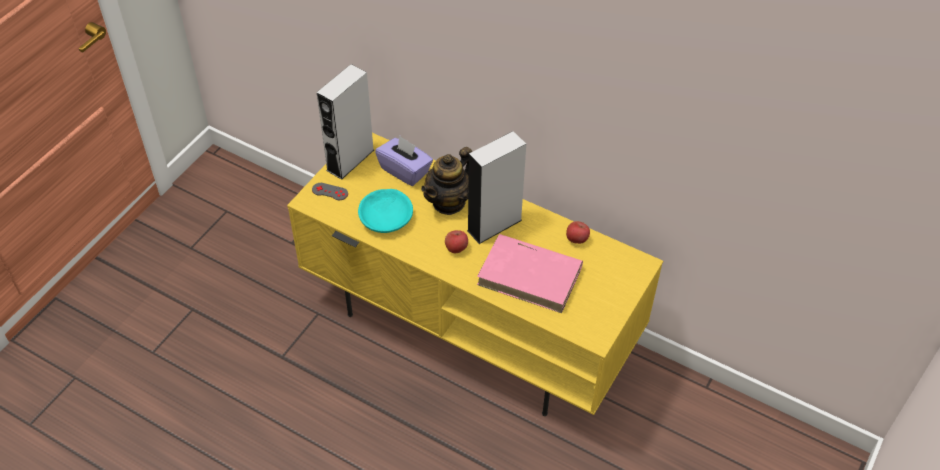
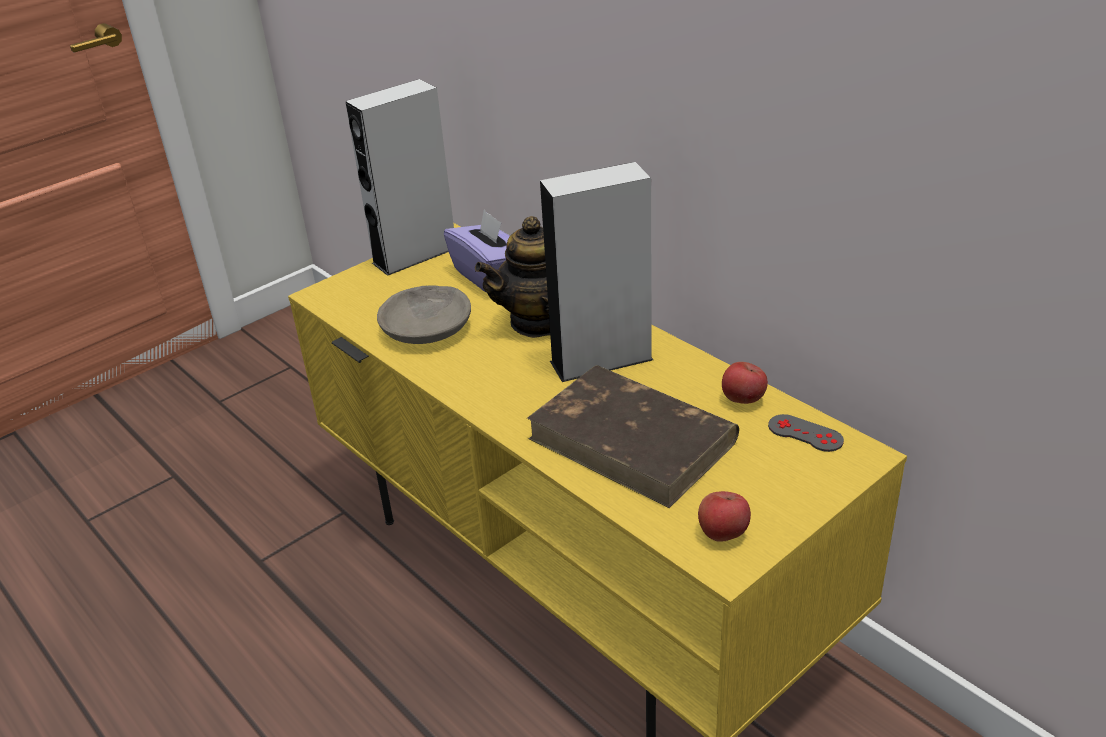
camera: 20 degrees right, 15 degrees down
(330, 191) = (361, 287): grey game controller -> grey game controller (805, 433)
(386, 217) = (427, 327): turquoise bowl -> grey bowl
(456, 248) = (519, 383): apple -> apple (722, 533)
(531, 276) = (634, 440): pink book -> brown book

